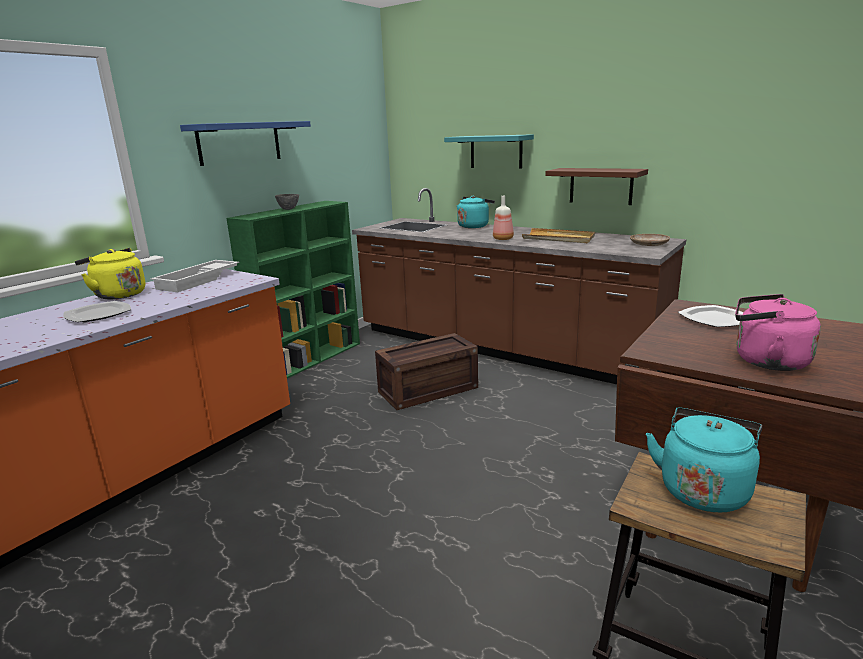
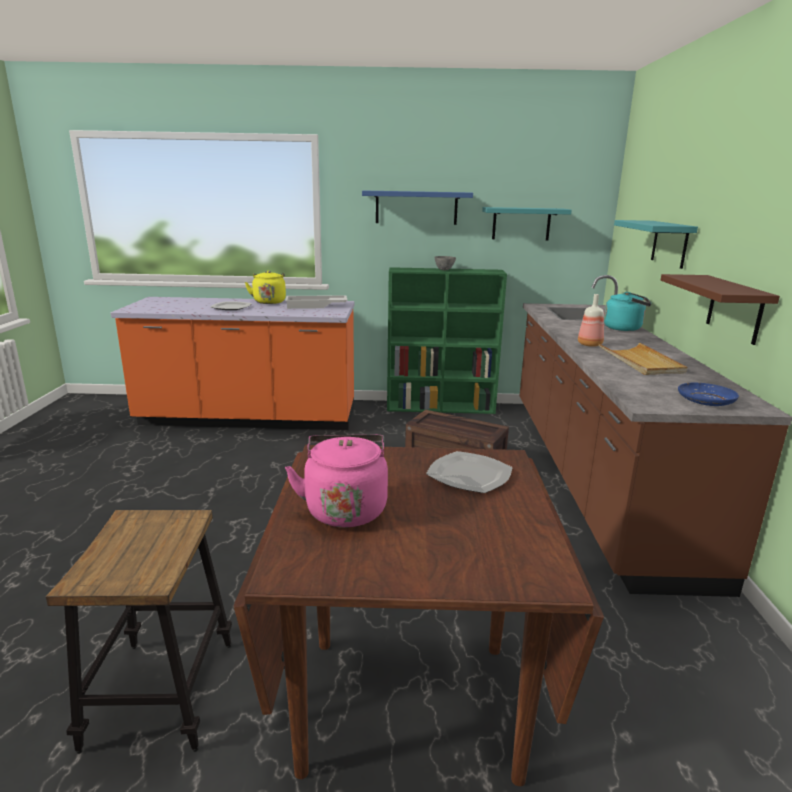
camera: 55 degrees right, 0 degrees up
(330, 152) = (521, 223): none -> turquoise shelf
(649, 244) = (705, 401): beige plate -> blue plate
(703, 489) = (160, 544): turquoise kettle -> none

